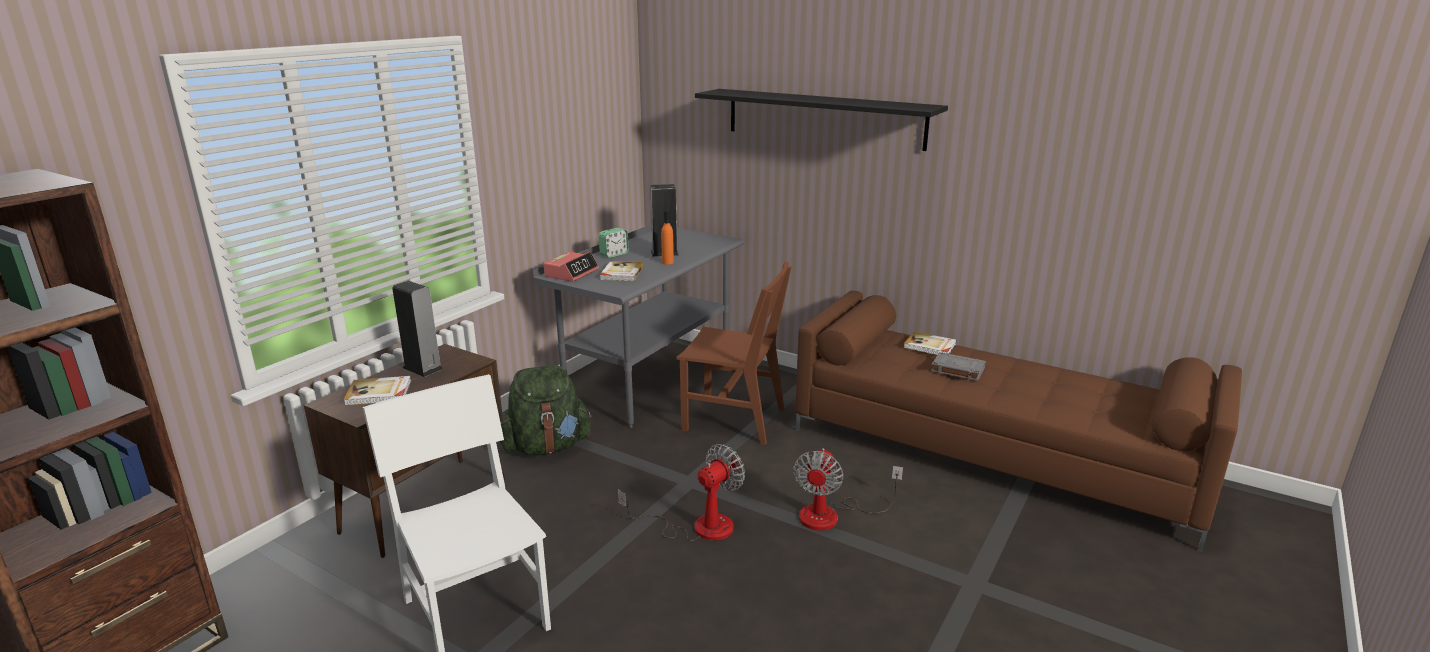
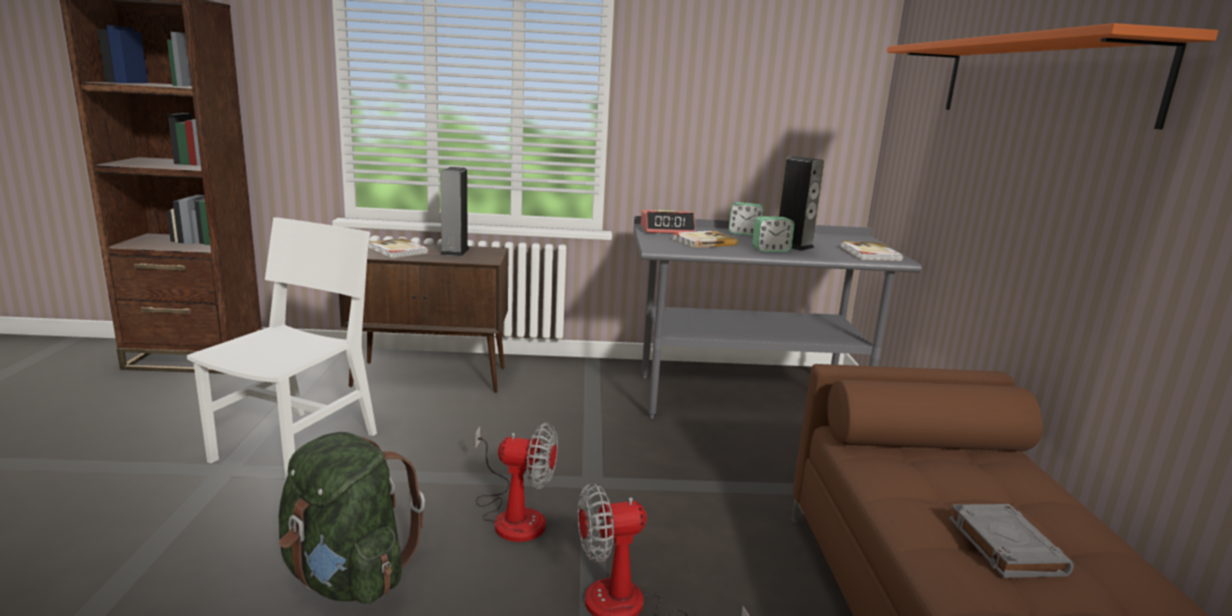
camera: 55 degrees right, 5 degrees down
(547, 447) = (566, 392): green backpack -> green backpack (347, 577)
(667, 262) = (771, 250): orange bottle -> alarm clock
(734, 419) = (750, 469): brown chair -> none
(824, 118) = (1038, 80): black shelf -> orange shelf
(930, 346) = (1037, 500): book -> book (869, 254)

